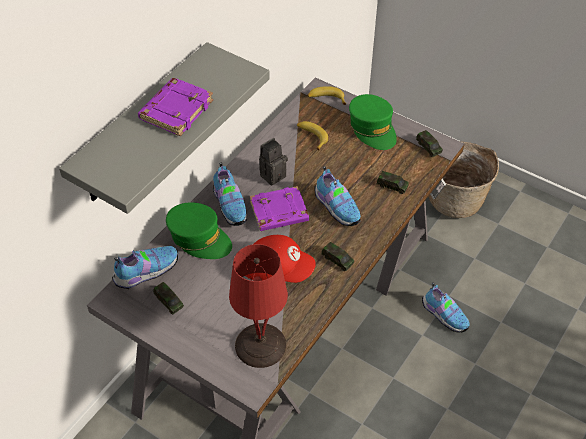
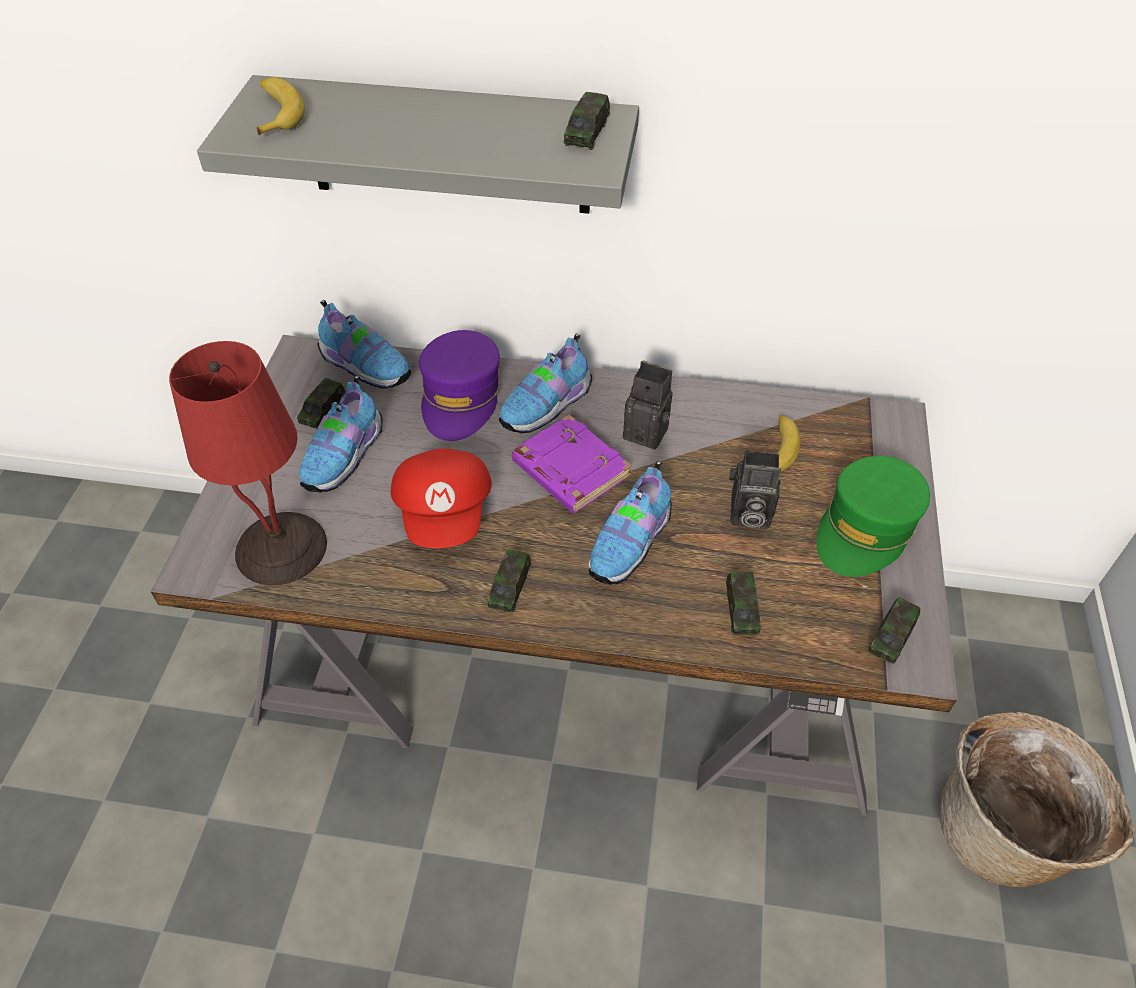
camera: 65 degrees right, 0 degrees up
(176, 110) = (441, 127): purple book -> none
(199, 238) = (461, 397): green cap -> purple cap
(218, 65) = (587, 133): none -> toy car
(326, 99) = (884, 436): banana -> banana (276, 113)
(343, 162) = (747, 515): none -> camera
(444, 315) = (713, 910): shoe -> shoe (346, 456)

